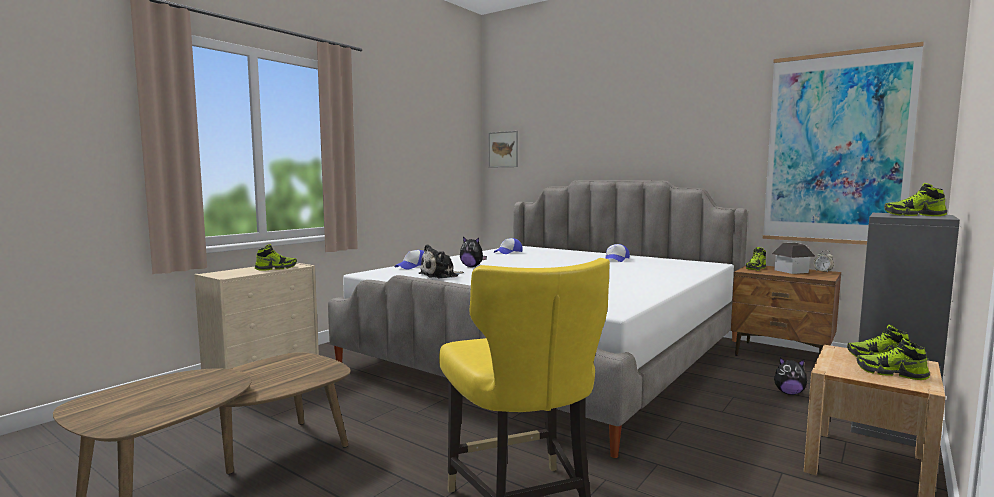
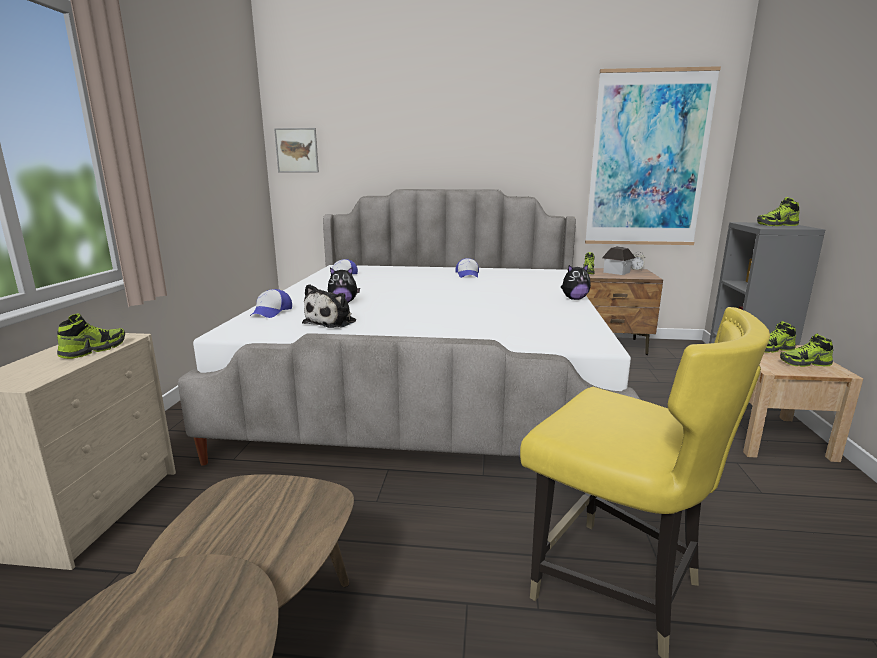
camera: 30 degrees left, 10 degrees up
(789, 393) = (652, 381): plush toy -> plush toy (574, 299)

